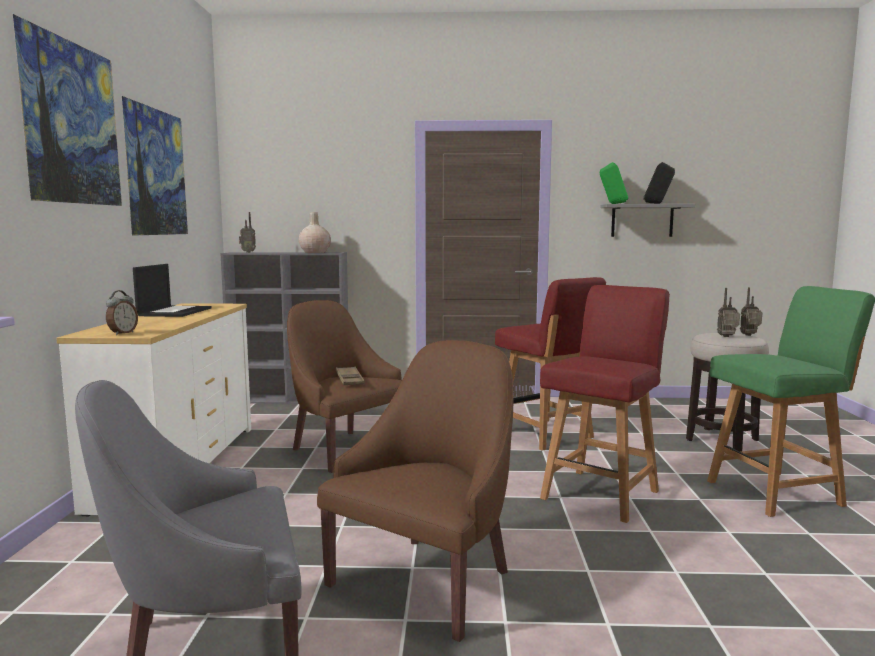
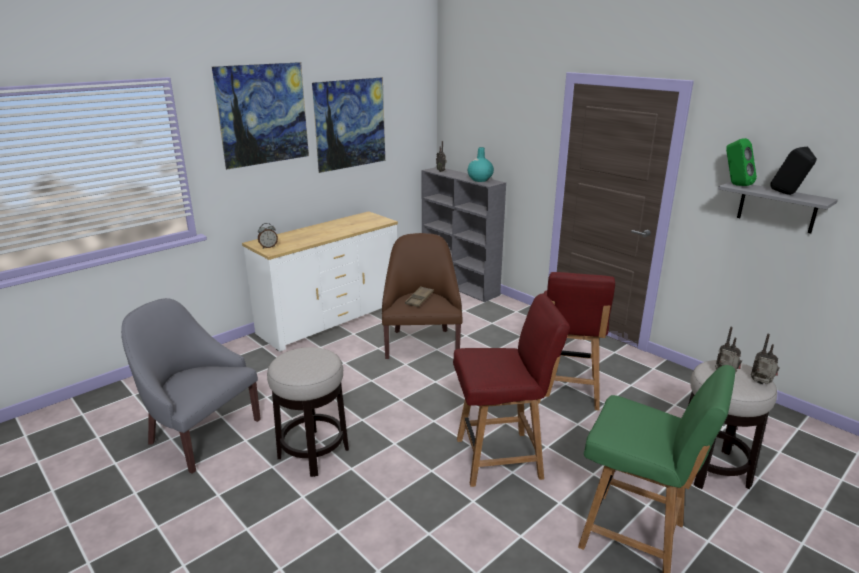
camera: 45 degrees right, 15 degrees up
(174, 312) = (339, 224): laptop -> none
(314, 252) = (480, 180): beige vase -> turquoise vase
(427, 579) = (313, 453): brown armchair -> stool

